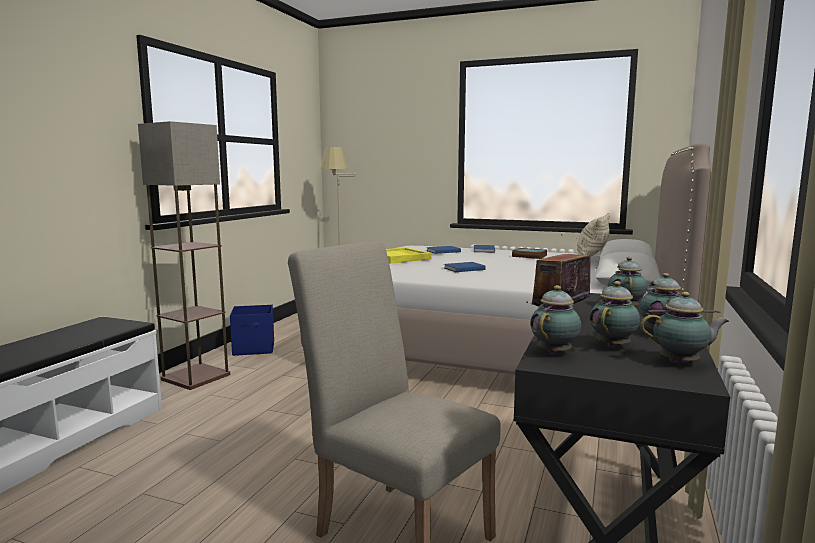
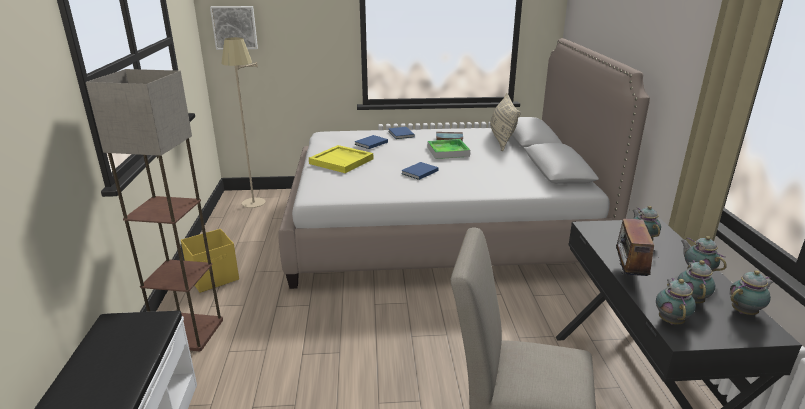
camera: 25 degrees left, 15 degrees up
(254, 349) = (214, 277): blue storage box -> yellow storage box
(349, 146) = (234, 27): none -> picture
(515, 261) = (448, 151): none -> tray

